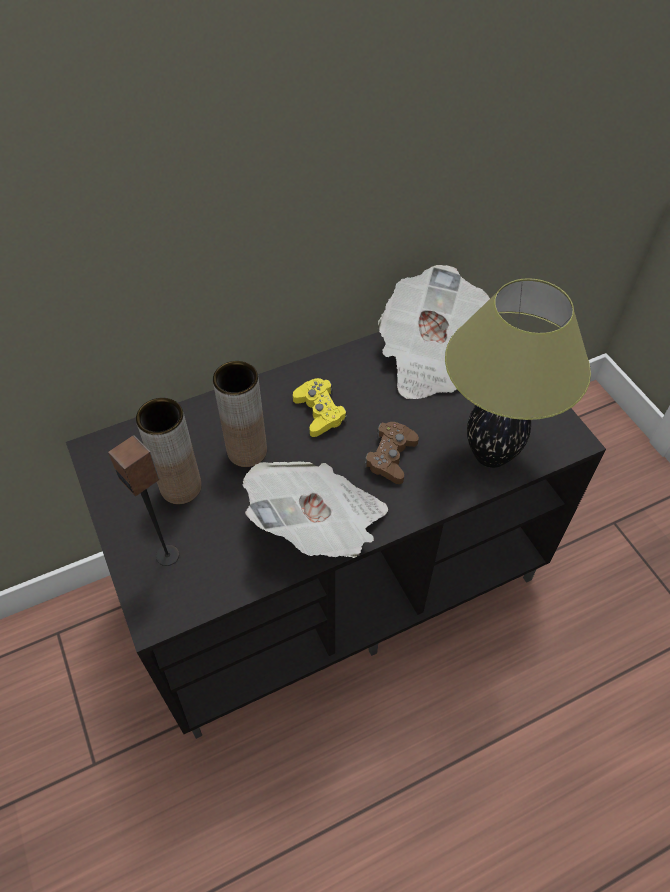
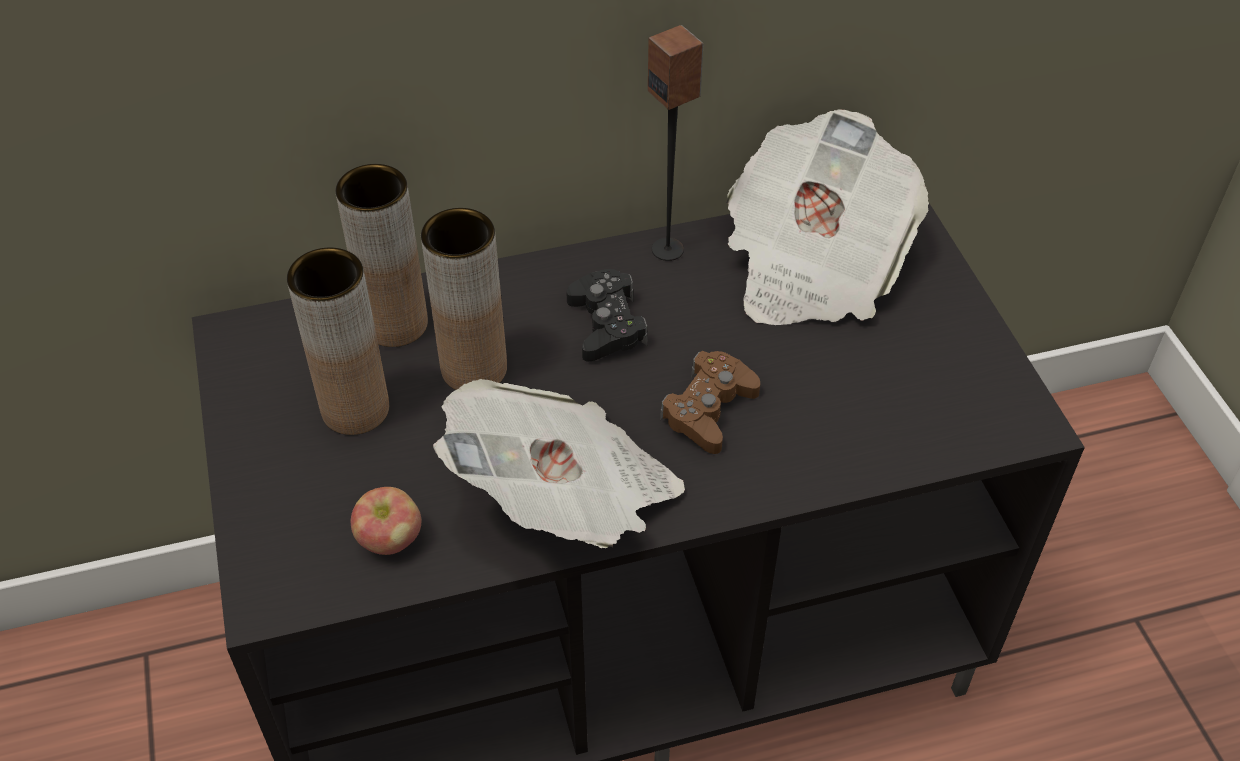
camera: 10 degrees right, 5 degrees down
(168, 555) = (311, 509): speaker -> speaker (668, 249)
(193, 429) = (395, 324): none -> brown vase
(220, 567) = (390, 539): none -> apple
(319, 412) = (606, 324): yellow game controller -> black game controller
(491, 454) = (881, 429): table lamp -> none

